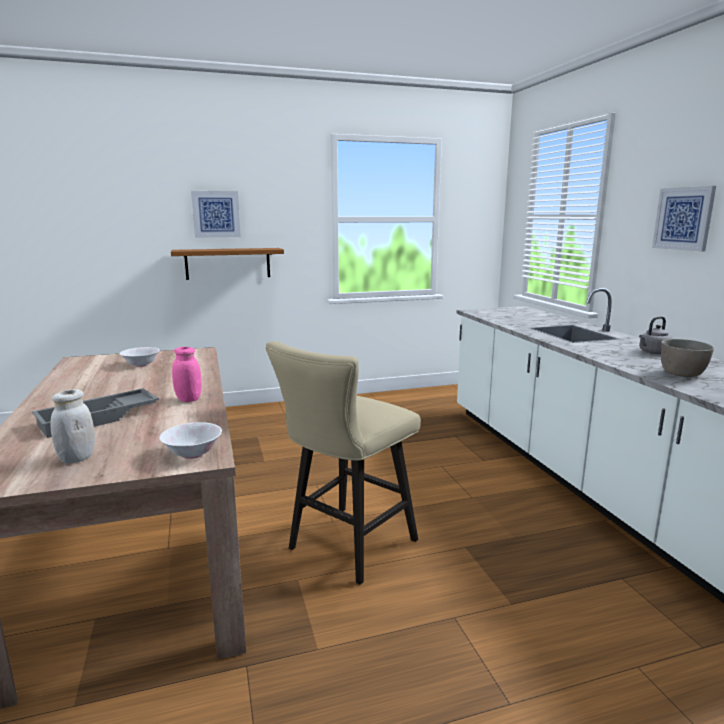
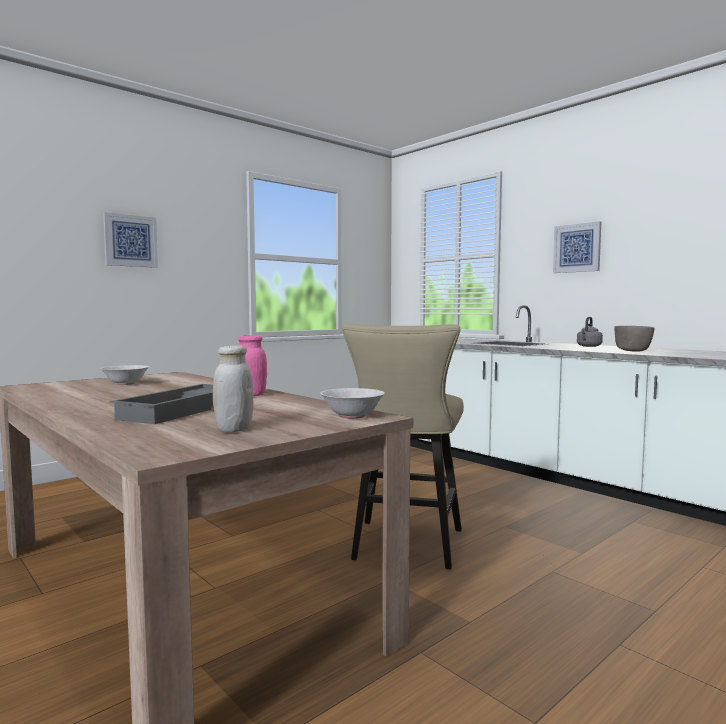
camera: 25 degrees left, 10 degrees down
(228, 263) = (142, 296): brown shelf -> none

